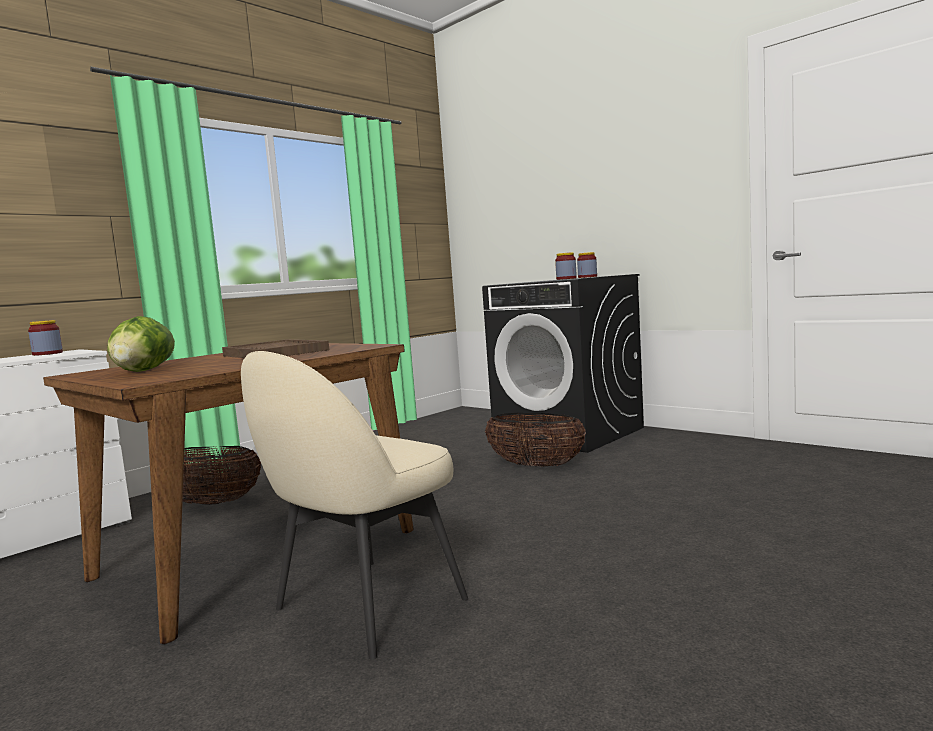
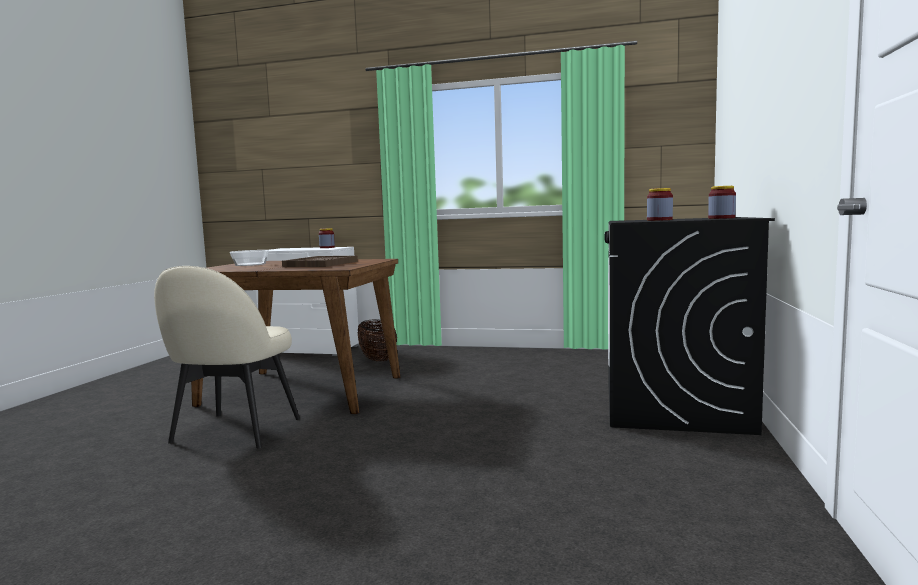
camera: 60 degrees right, 0 degrees up
(143, 371) = (250, 264): lettuce -> bowl
(366, 606) = (234, 432): beige chair -> beige chair turned 90 degrees counterclockwise
(536, 466) = (541, 416): basket -> none

